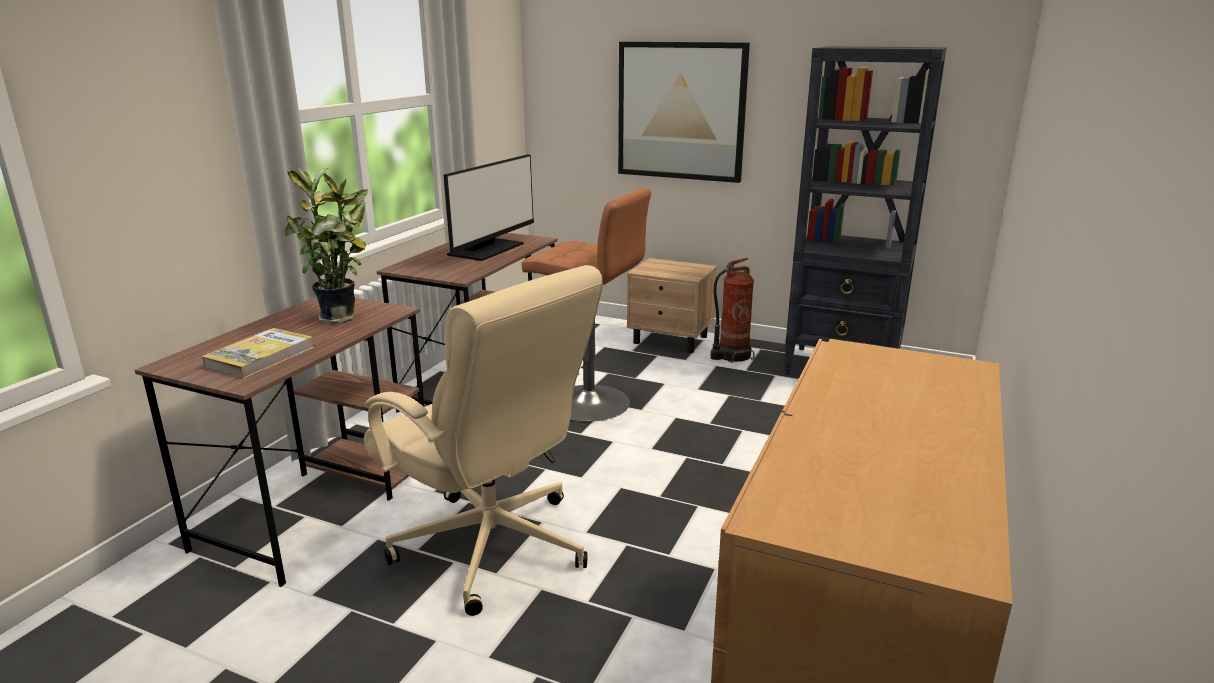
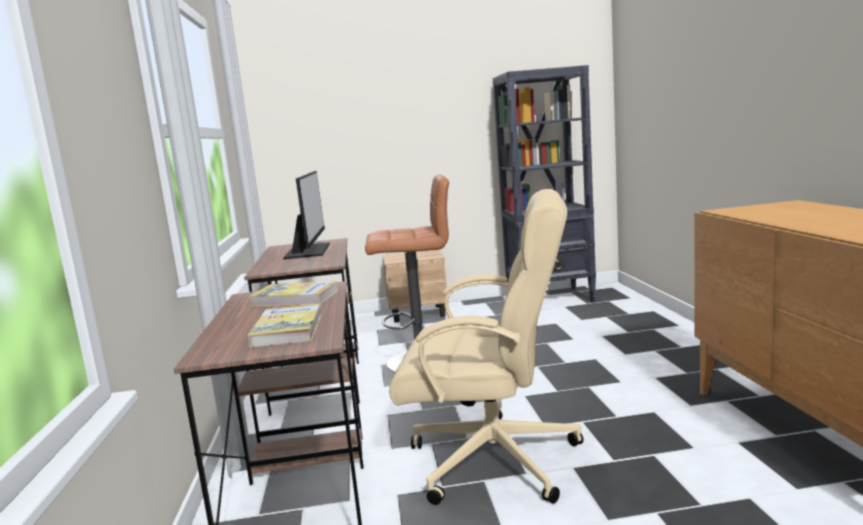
camera: 30 degrees left, 10 degrees down
(342, 317) = (295, 298): potted plant -> book
(681, 111) = (391, 137): picture -> none
(731, 356) = (473, 311): fire extinguisher -> none

